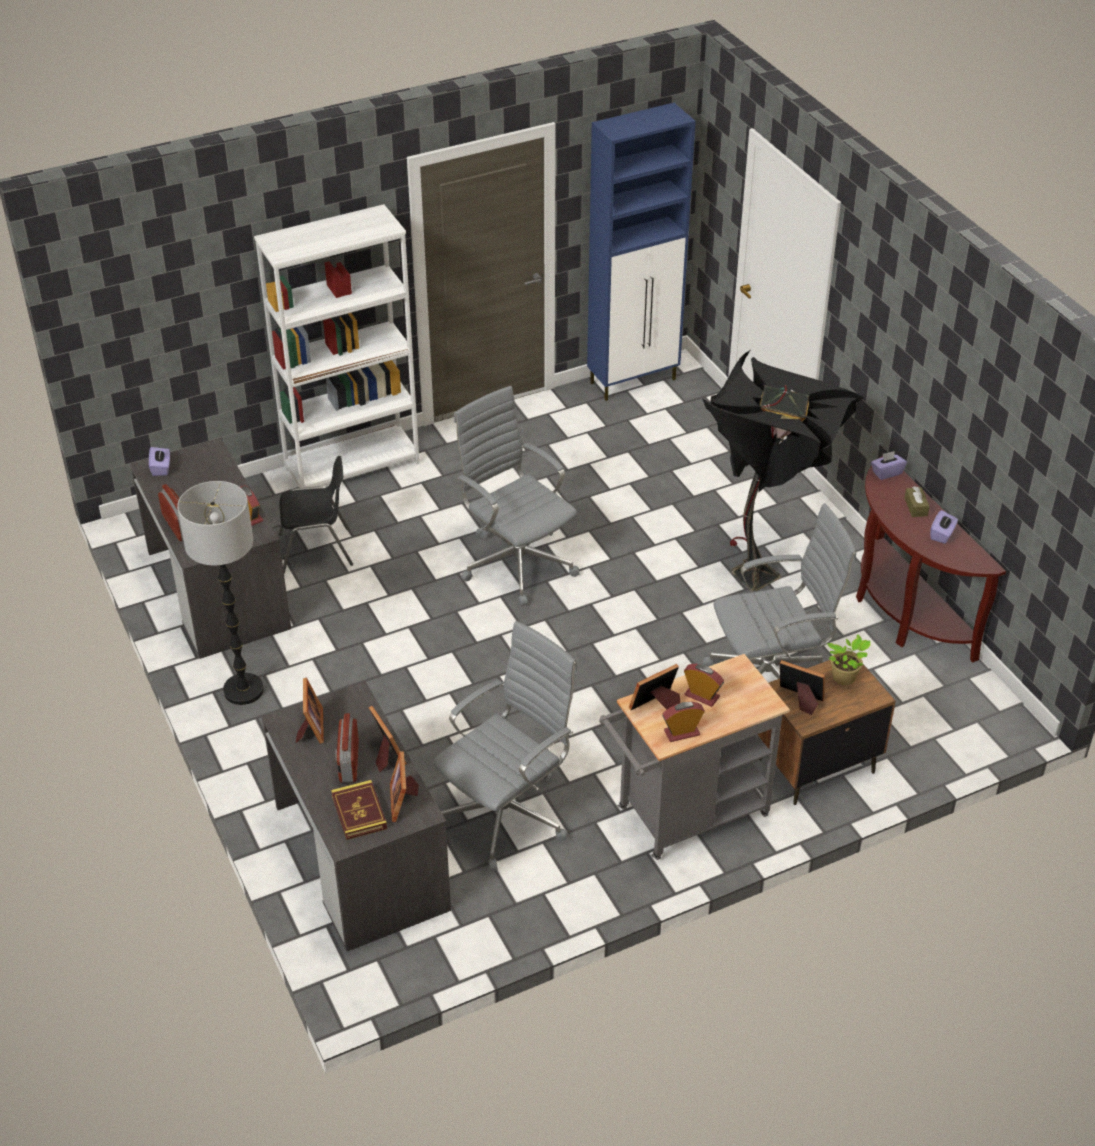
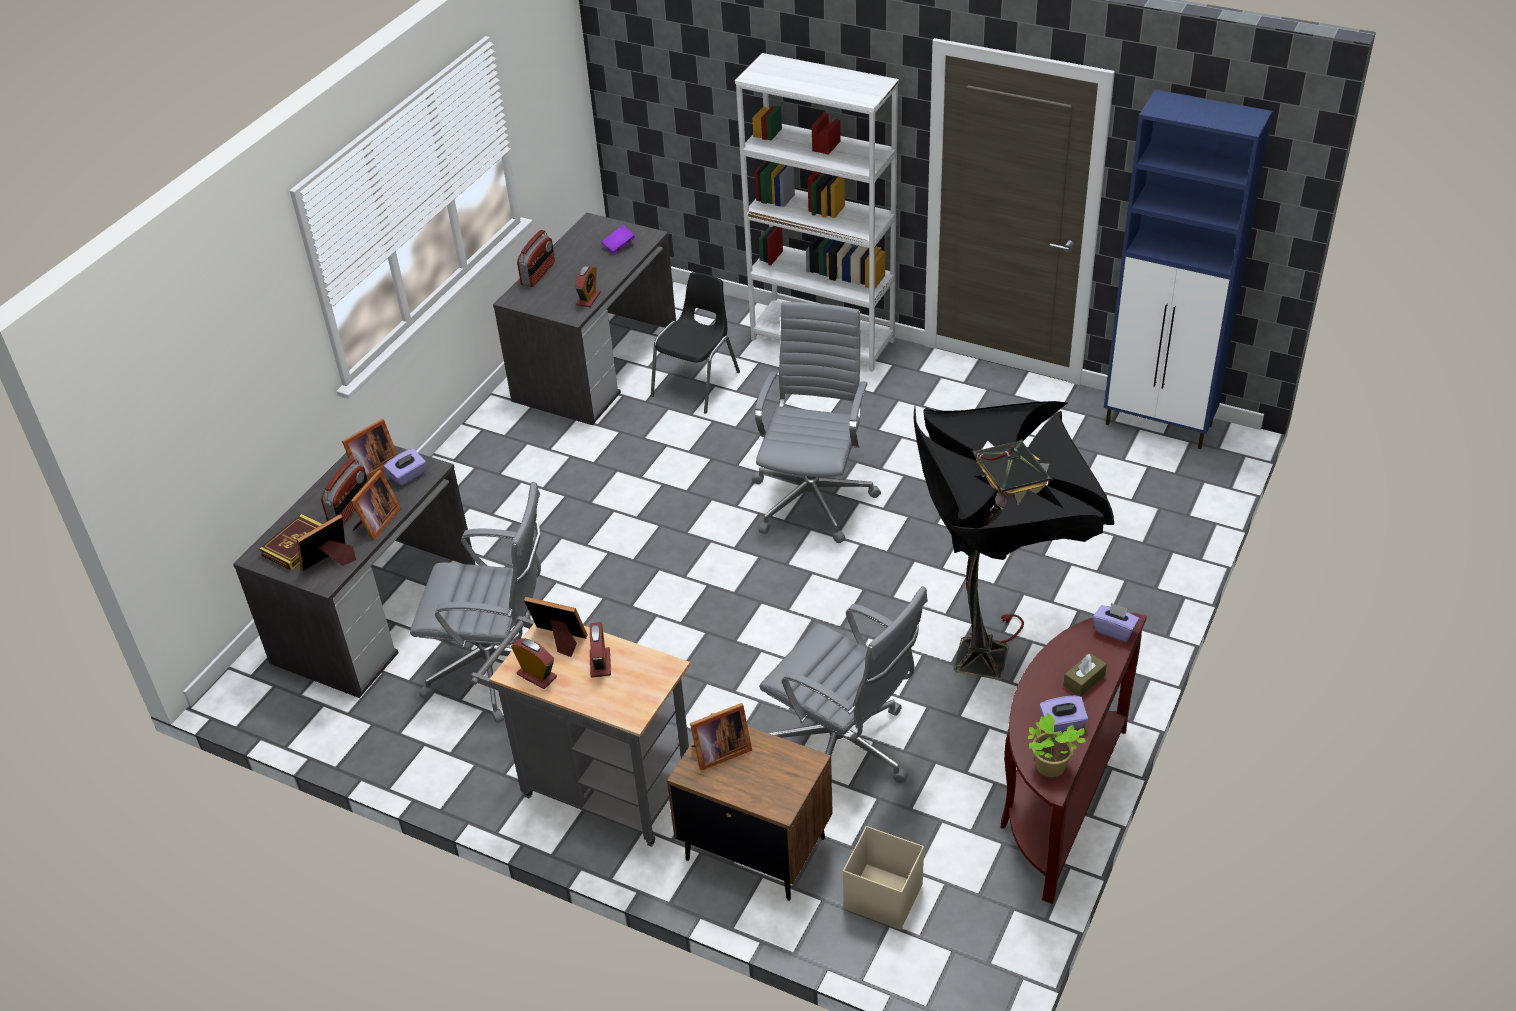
camera: 55 degrees right, 0 degrees up
(161, 468) = (597, 228): purple tissue box -> purple tissue box (408, 476)
(203, 469) = (619, 246): none -> purple book
(243, 690) = (499, 443): floor lamp -> none
(317, 550) = (697, 384): black chair -> black chair turned 105 degrees counterclockwise
(348, 762) = (350, 508): radio -> radio turned 150 degrees clockwise
(800, 699) = (718, 752): picture frame -> picture frame turned 75 degrees clockwise
(845, 678) = (784, 770): potted plant -> potted plant (1050, 768)
(908, 728) = (882, 896): none -> beige storage box

